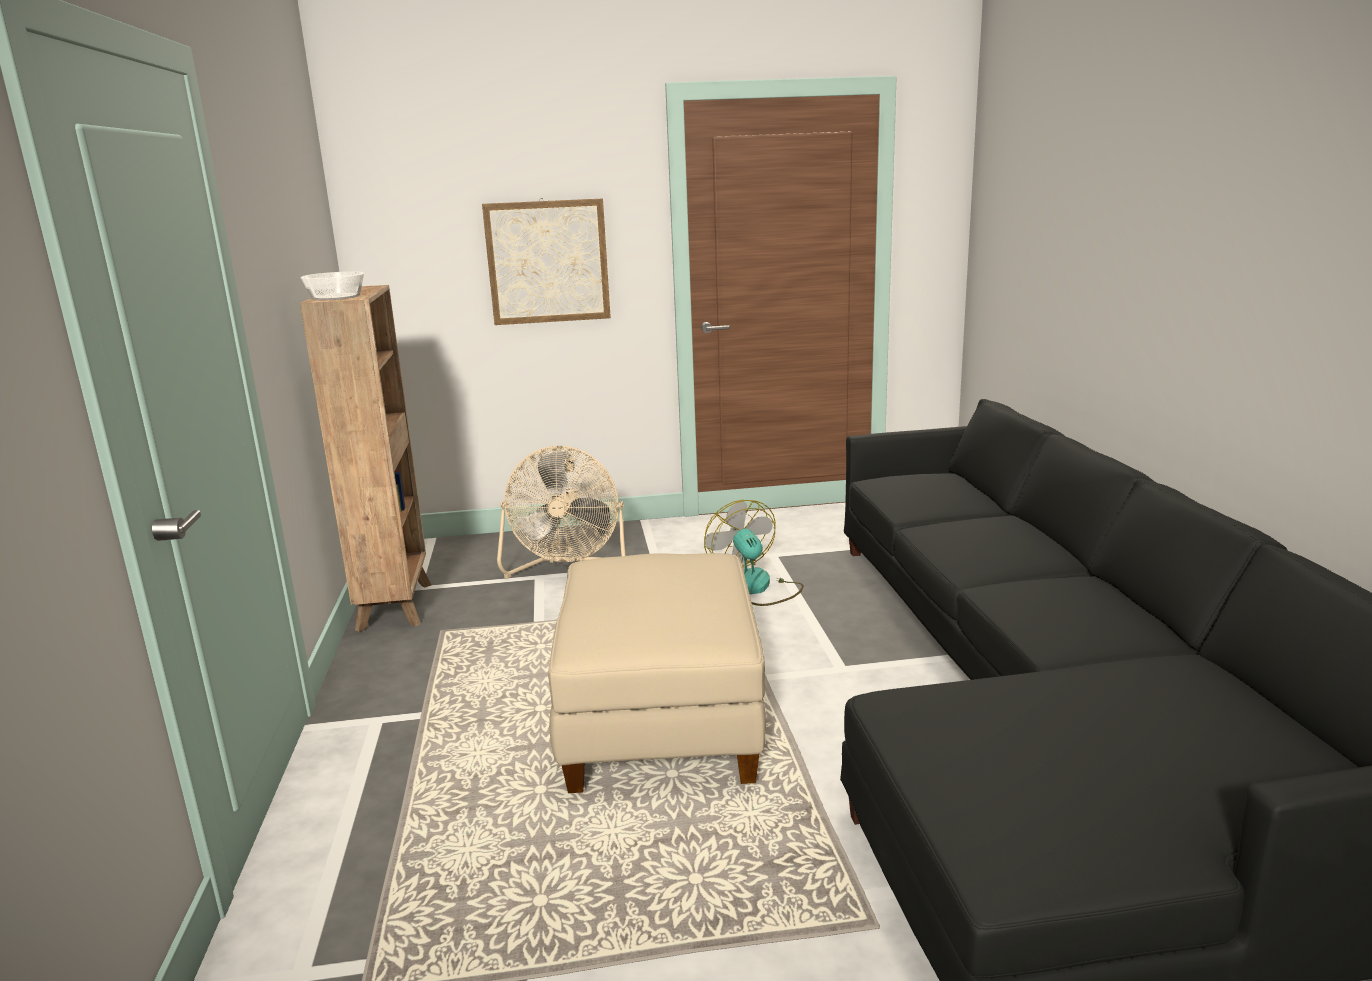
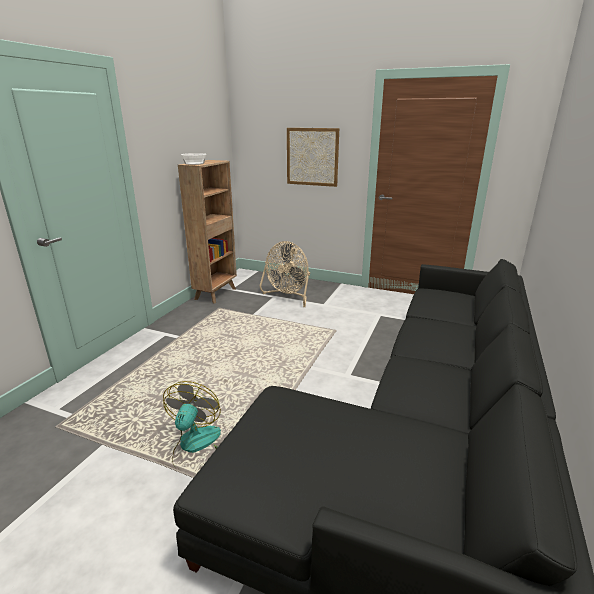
camera: 30 degrees right, 5 degrees up
(659, 721) = (249, 370): beige ottoman -> none
(756, 588) = (353, 327): fan -> fan (196, 447)

